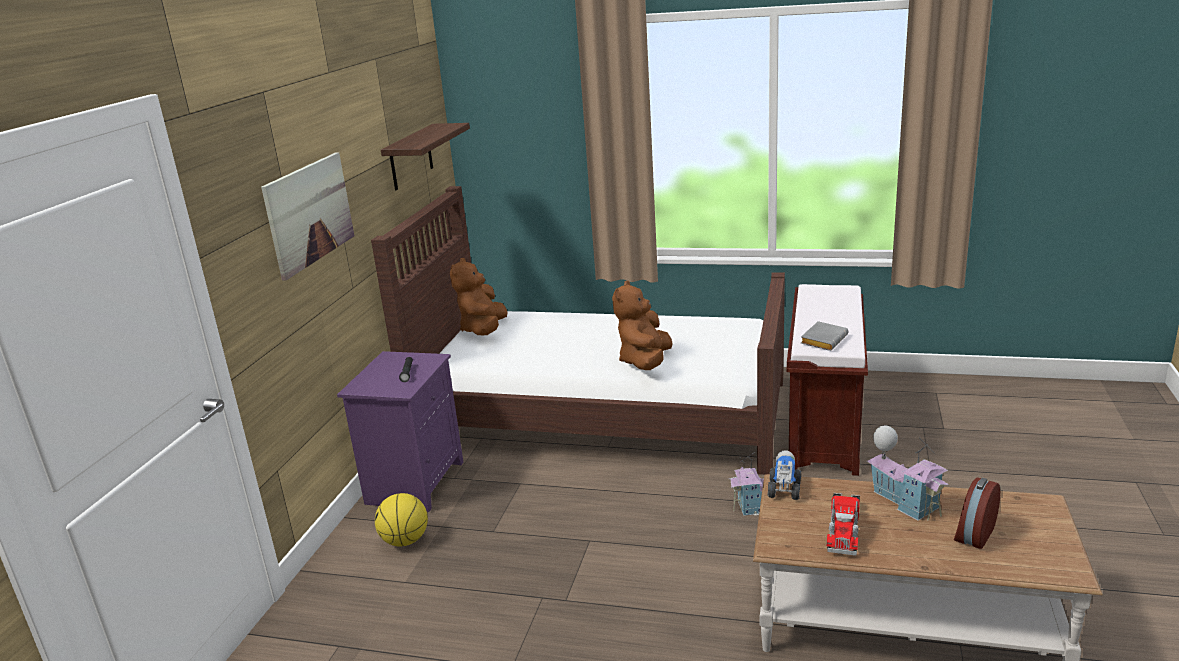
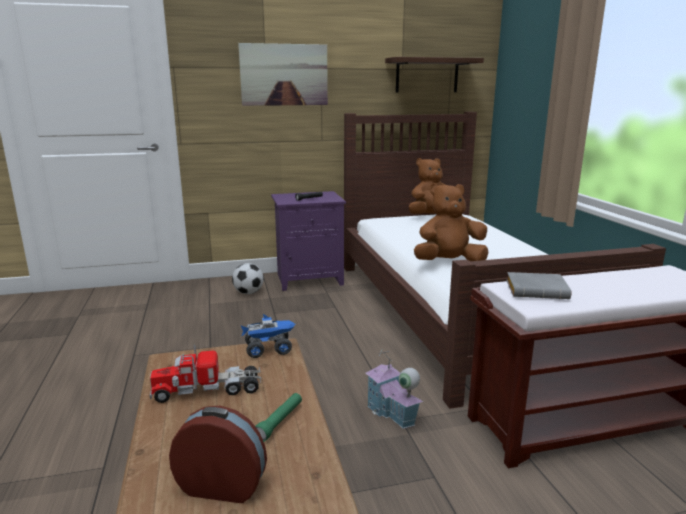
camera: 60 degrees right, 5 degrees down
(405, 541) = (248, 293): basketball -> football
(905, 502) = (279, 422): toy house -> green flashlight

